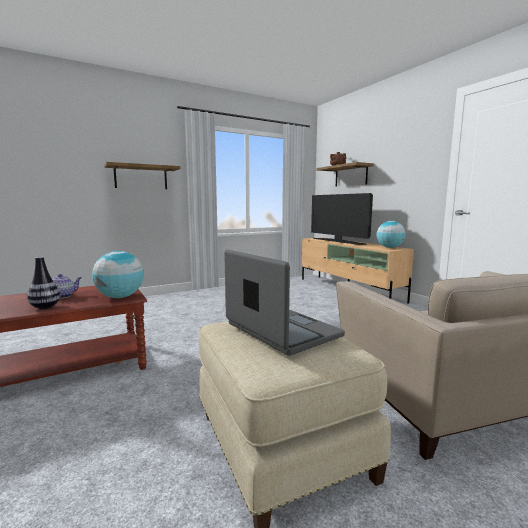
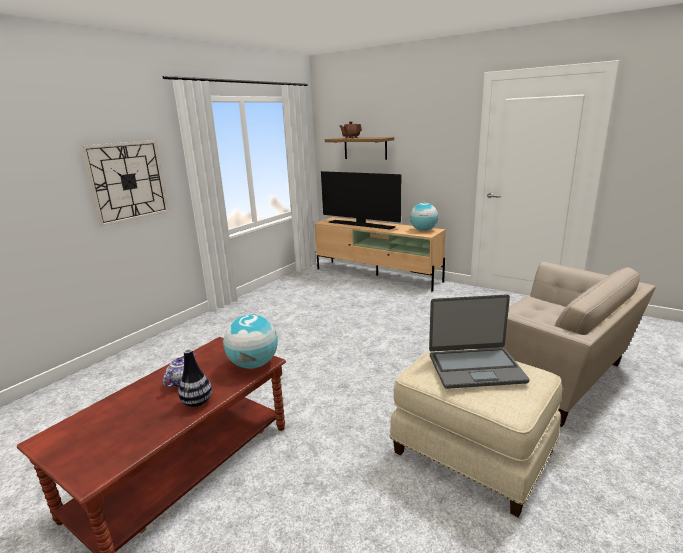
camera: 25 degrees left, 10 degrees up
(141, 177) = (128, 181): shelf -> wall clock
(281, 330) = (475, 368): laptop -> laptop turned 150 degrees clockwise

